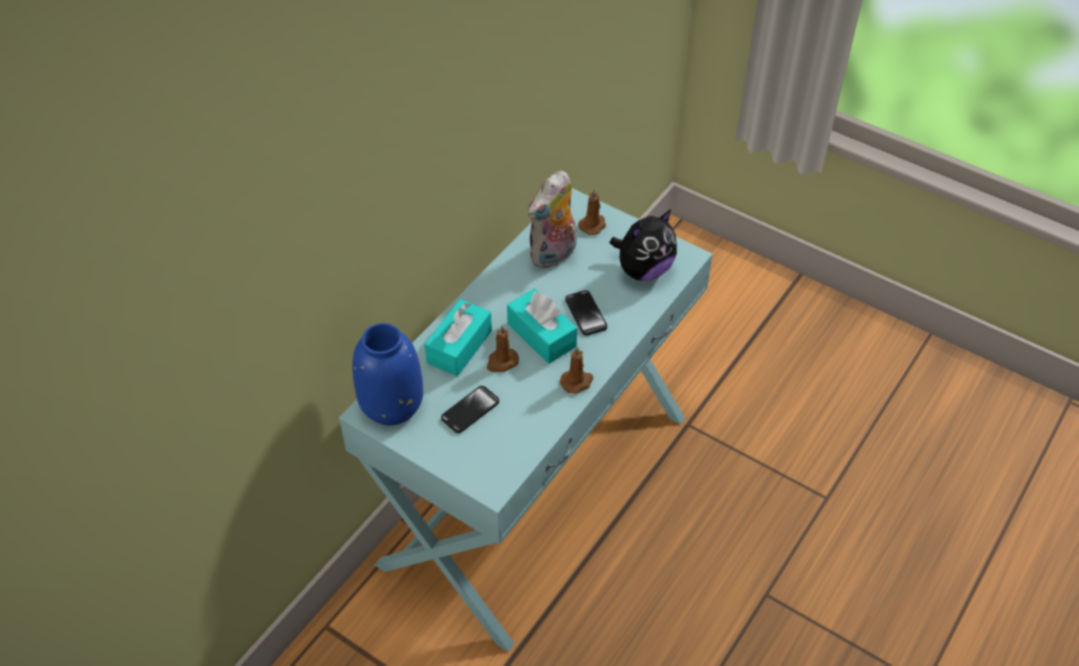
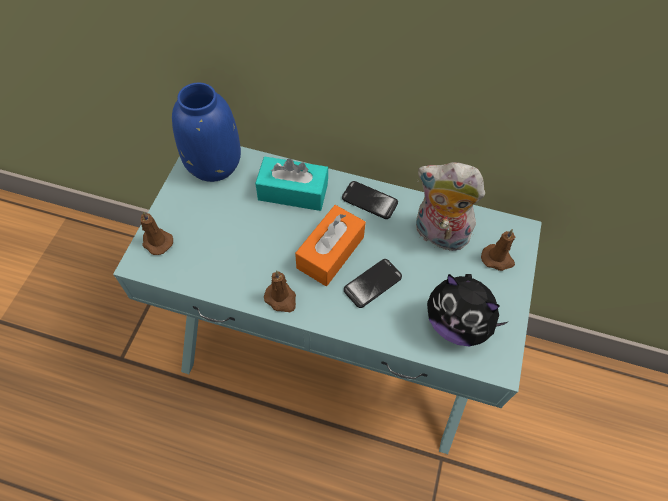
camera: 70 degrees right, 10 degrees up
(470, 410) = (222, 221): phone -> phone (369, 201)
(502, 362) = (286, 229): brown candle -> brown candle (156, 241)
(541, 335) = (330, 252): turquoise tissue box -> orange tissue box

